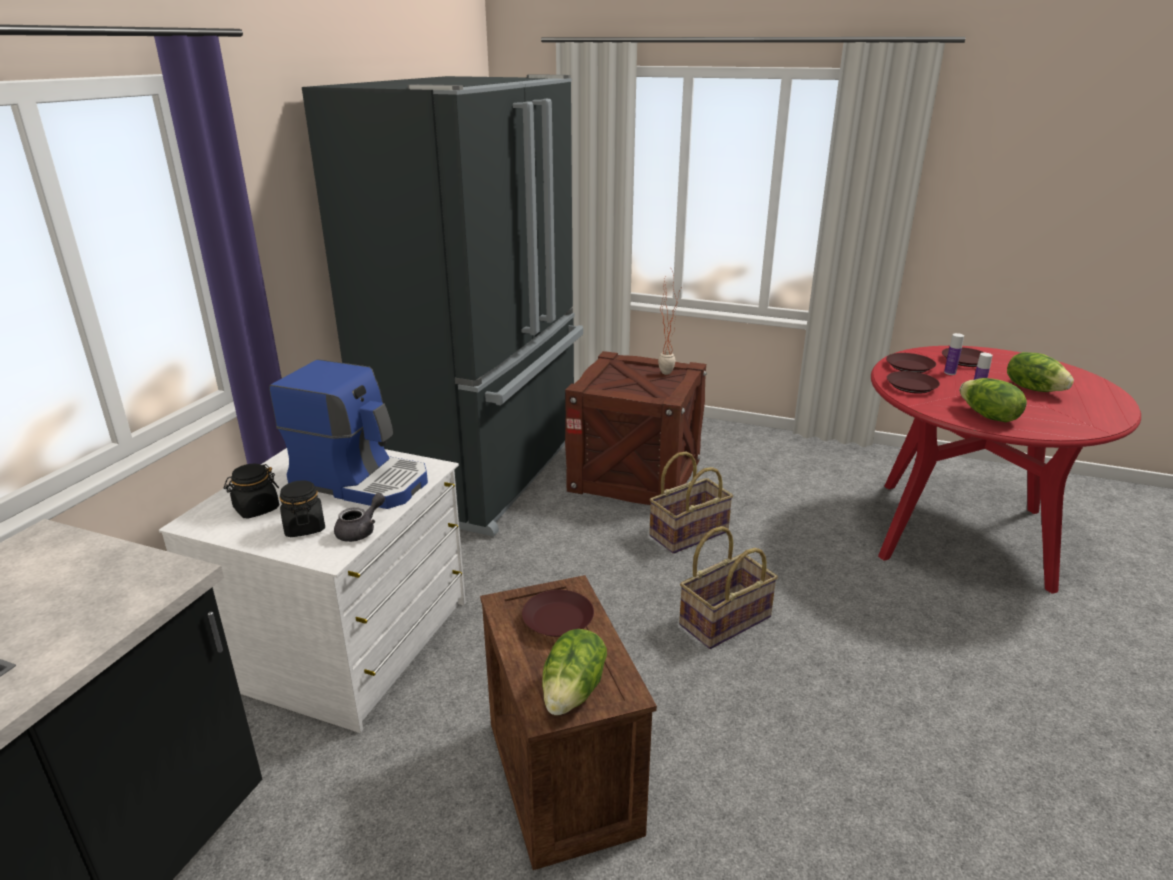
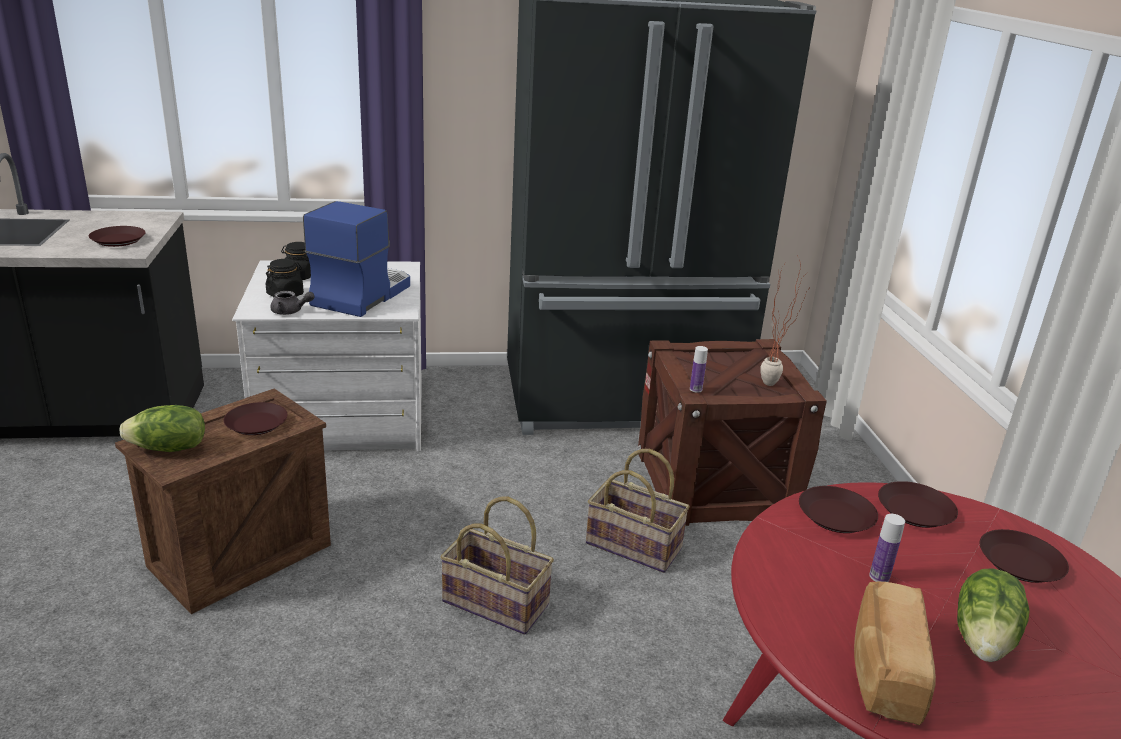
camera: 60 degrees right, 0 degrees up
(104, 583) = (118, 240): none -> brown plate
(361, 481) = (361, 294): coffee machine -> coffee machine turned 150 degrees counterclockwise
(950, 373) = (940, 549): bottle -> bottle (695, 389)
(988, 416) = (799, 588): lettuce -> none
(1063, 418) = (883, 671): none -> bread

